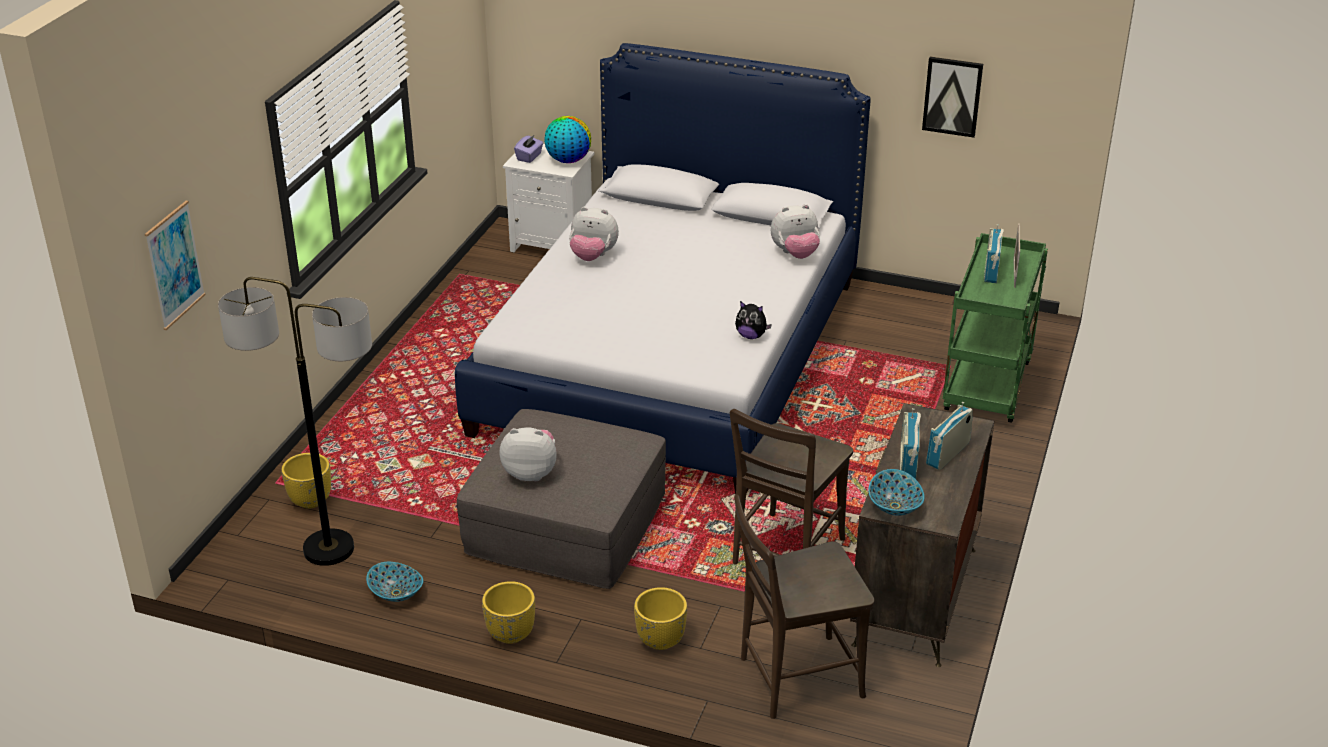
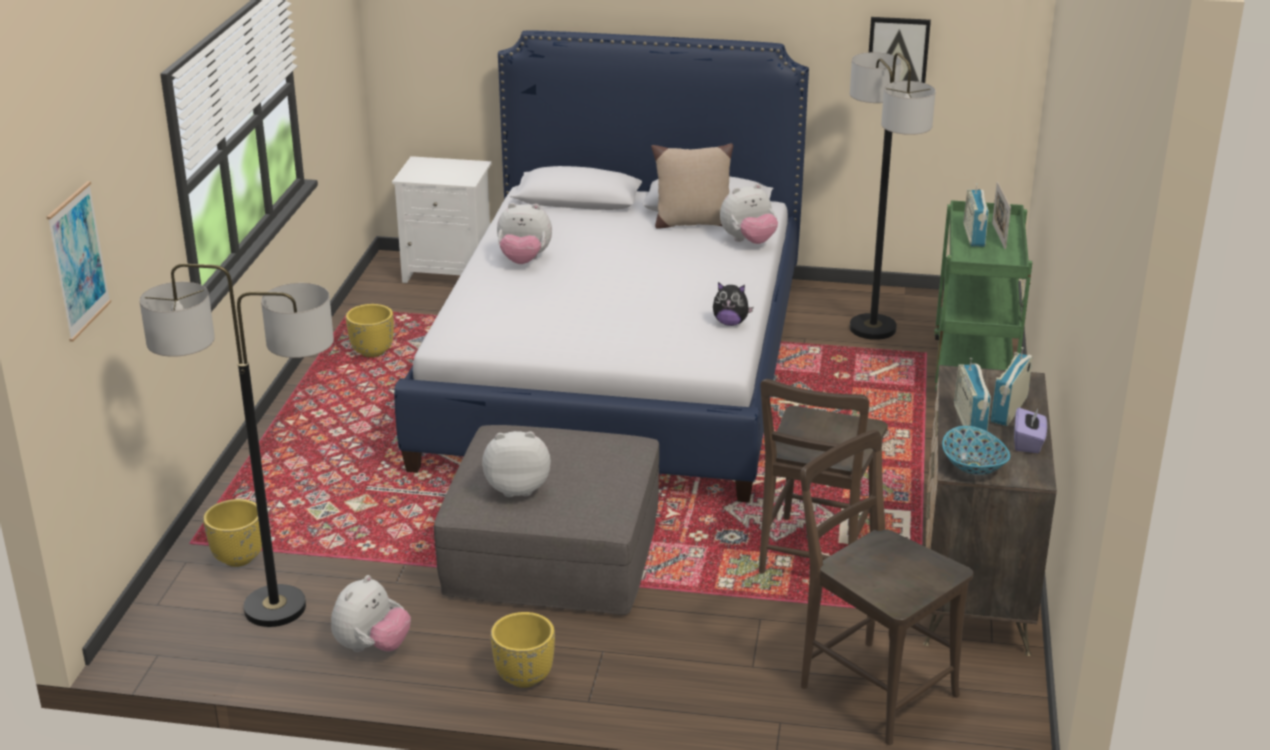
camera: 10 degrees left, 5 degrees down
(396, 593) = (372, 647): bowl -> plush toy
(529, 157) = (420, 171): purple tissue box -> purple tissue box (1028, 443)
(568, 160) = (465, 171): globe -> none
(661, 640) = (704, 663): yellow planter -> yellow planter (372, 352)
(752, 230) = (692, 223): none -> beige pillow
(794, 678) = (872, 686): brown chair -> brown chair turned 75 degrees clockwise
(910, 336) = (872, 328): none -> floor lamp

